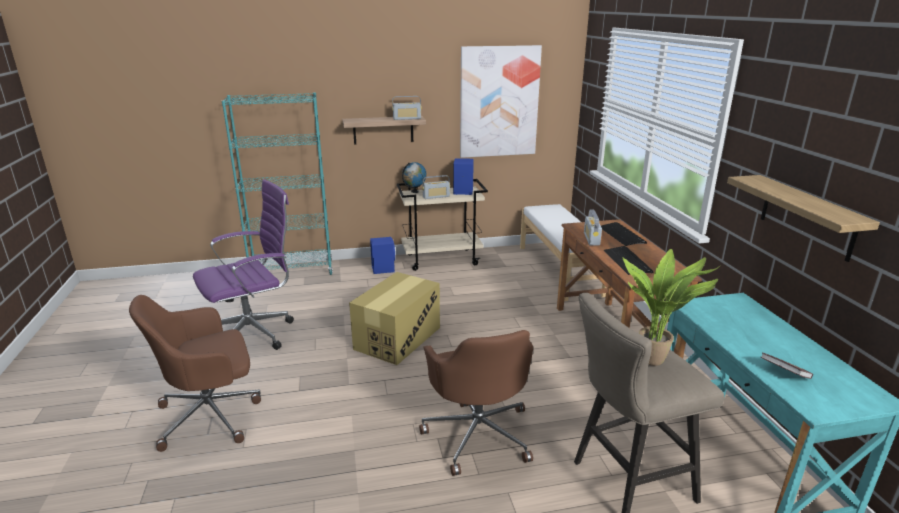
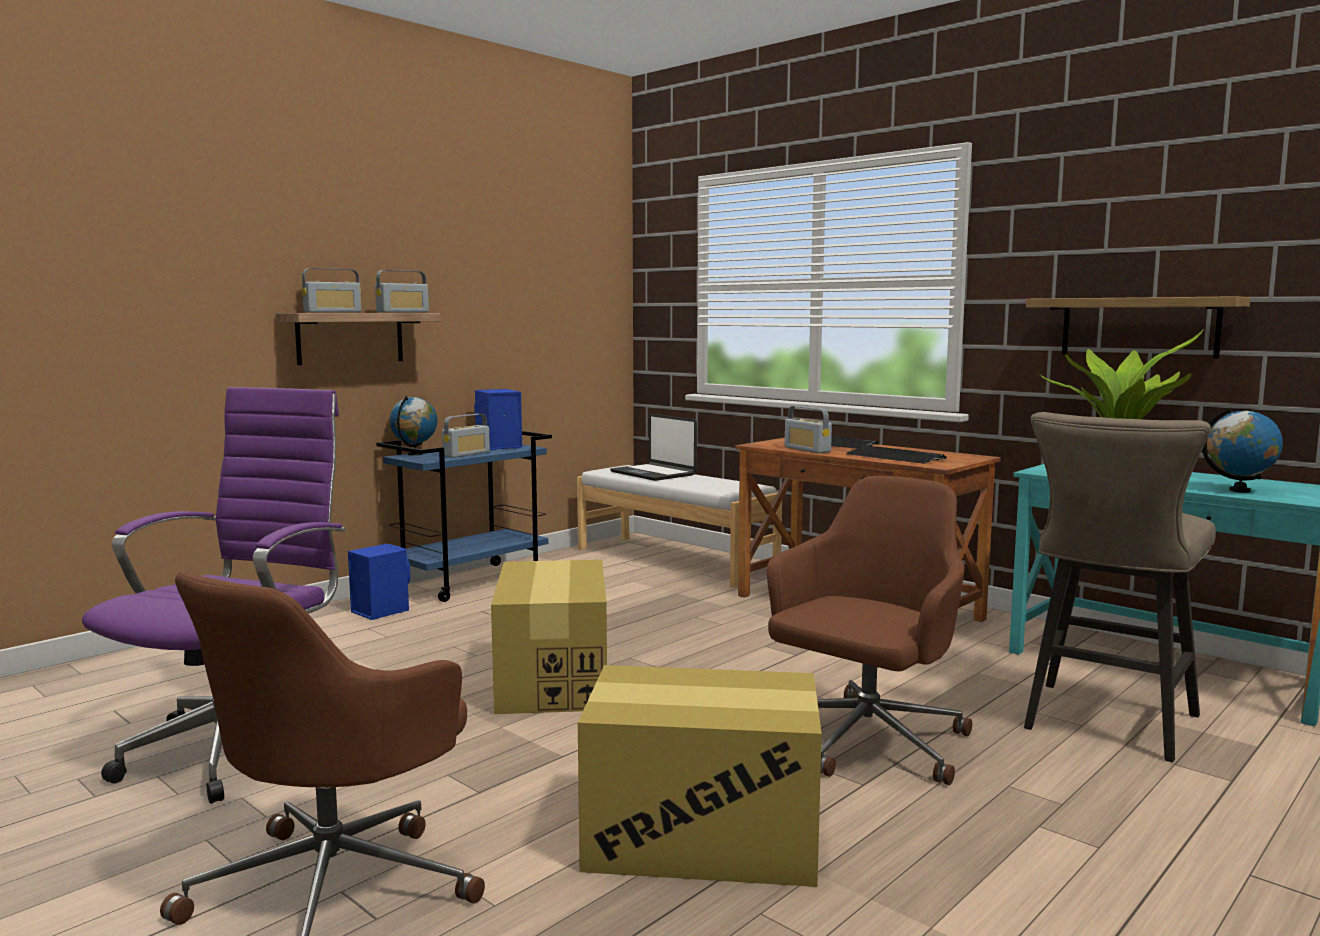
camera: 35 degrees left, 15 degrees down
(292, 272) = (182, 651): turquoise bookcase -> none
(342, 452) = (701, 837): none -> cardboard box
(369, 119) = (333, 312): none -> radio
(442, 259) = (472, 581): beige cart -> blue cart
(478, 433) = (863, 742): brown office chair -> brown office chair turned 90 degrees counterclockwise
(499, 102) = (529, 295): picture -> none
(558, 217) = (654, 473): none -> laptop
(784, 373) = (1239, 490): book -> globe

